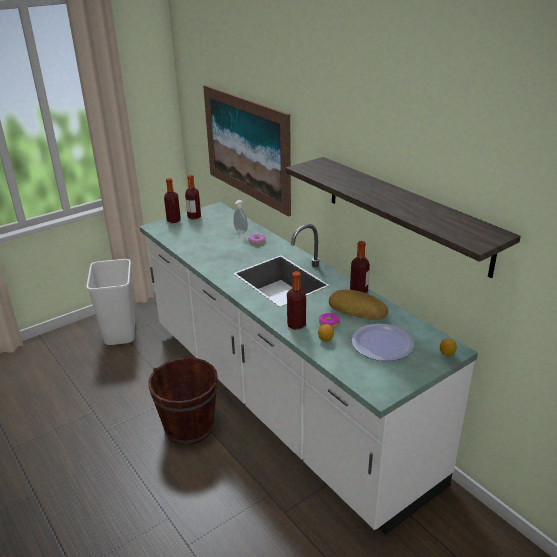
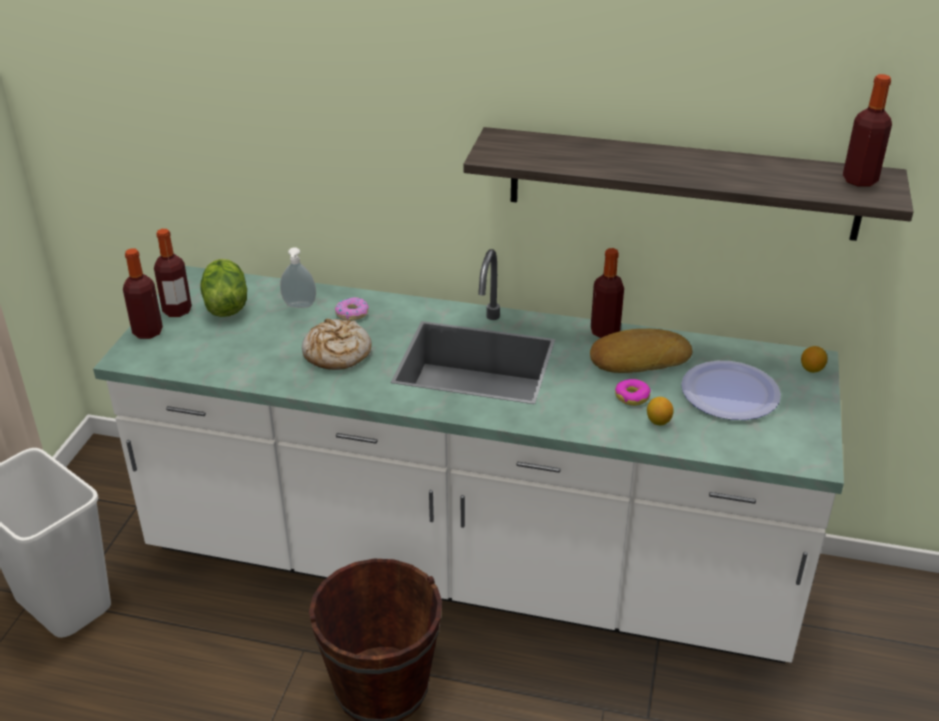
camera: 40 degrees left, 5 degrees up
(213, 221) = (225, 305): none -> lettuce
(228, 254) = (337, 353): none -> bread
(246, 147) = (258, 145): picture -> none
(296, 325) = (595, 420): bottle -> bottle (859, 180)

